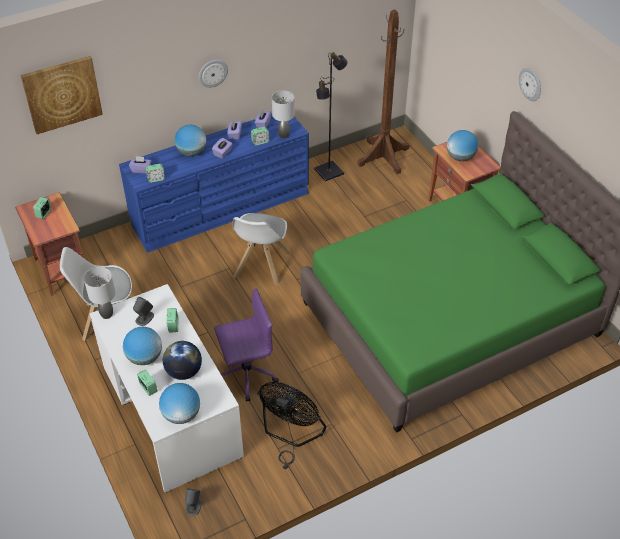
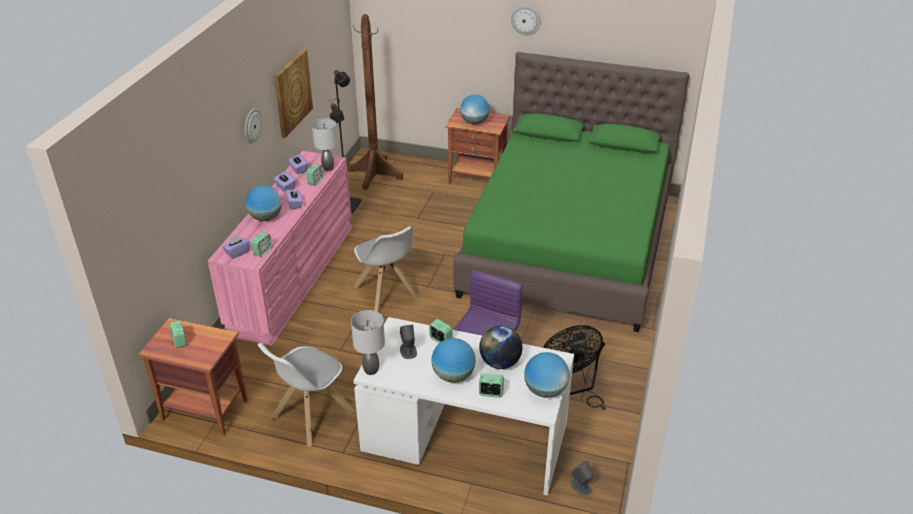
camera: 45 degrees left, 10 degrees down
(62, 94) = (154, 186): picture -> picture (292, 92)
(221, 208) = (292, 277): blue dresser -> pink dresser

